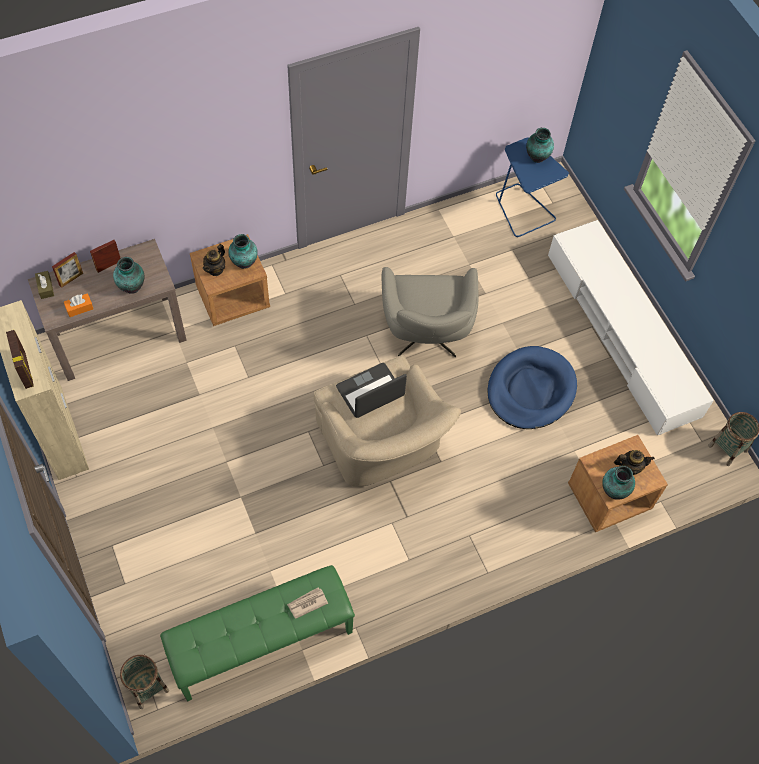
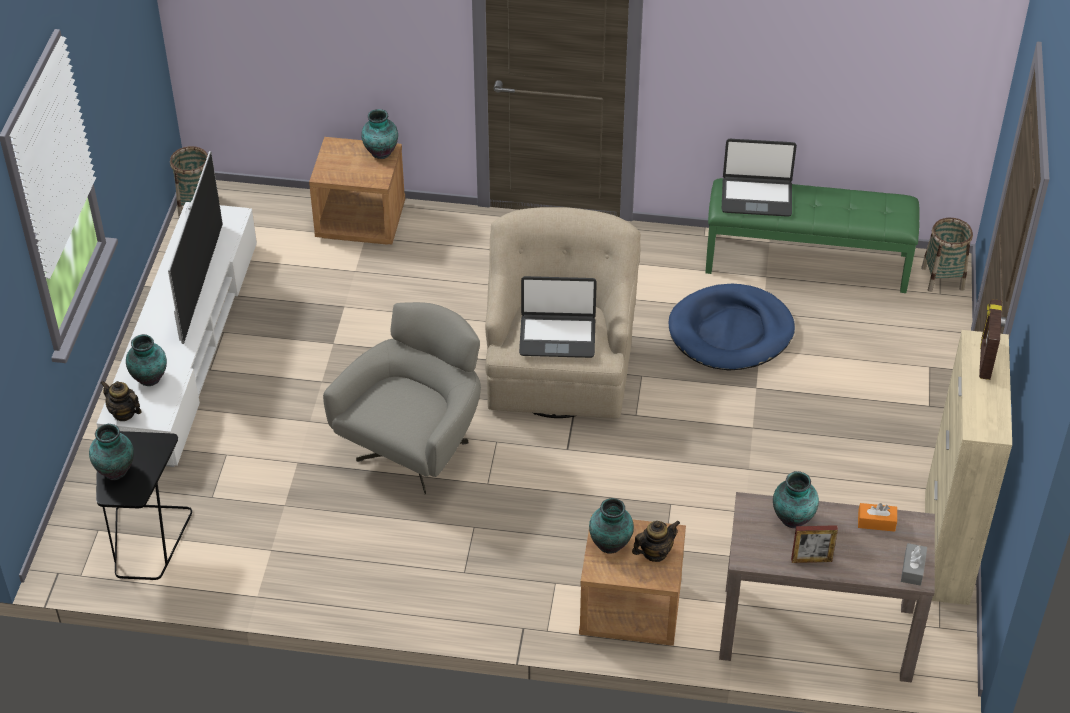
camera: 145 degrees left, 15 degrees down
(45, 287) = (912, 569): brown tissue box -> grey tissue box
(71, 279) = (872, 564): picture frame -> none
(307, 603) = (756, 197): newspaper -> laptop
(522, 210) = (147, 540): blue side table -> black side table
(530, 390) = (345, 342): blue dog bed -> blue dog bed (731, 332)
(597, 260) = (150, 379): none -> vase
(630, 467) = (346, 162): teapot -> teapot (124, 413)
(637, 340) = (201, 283): none -> television

